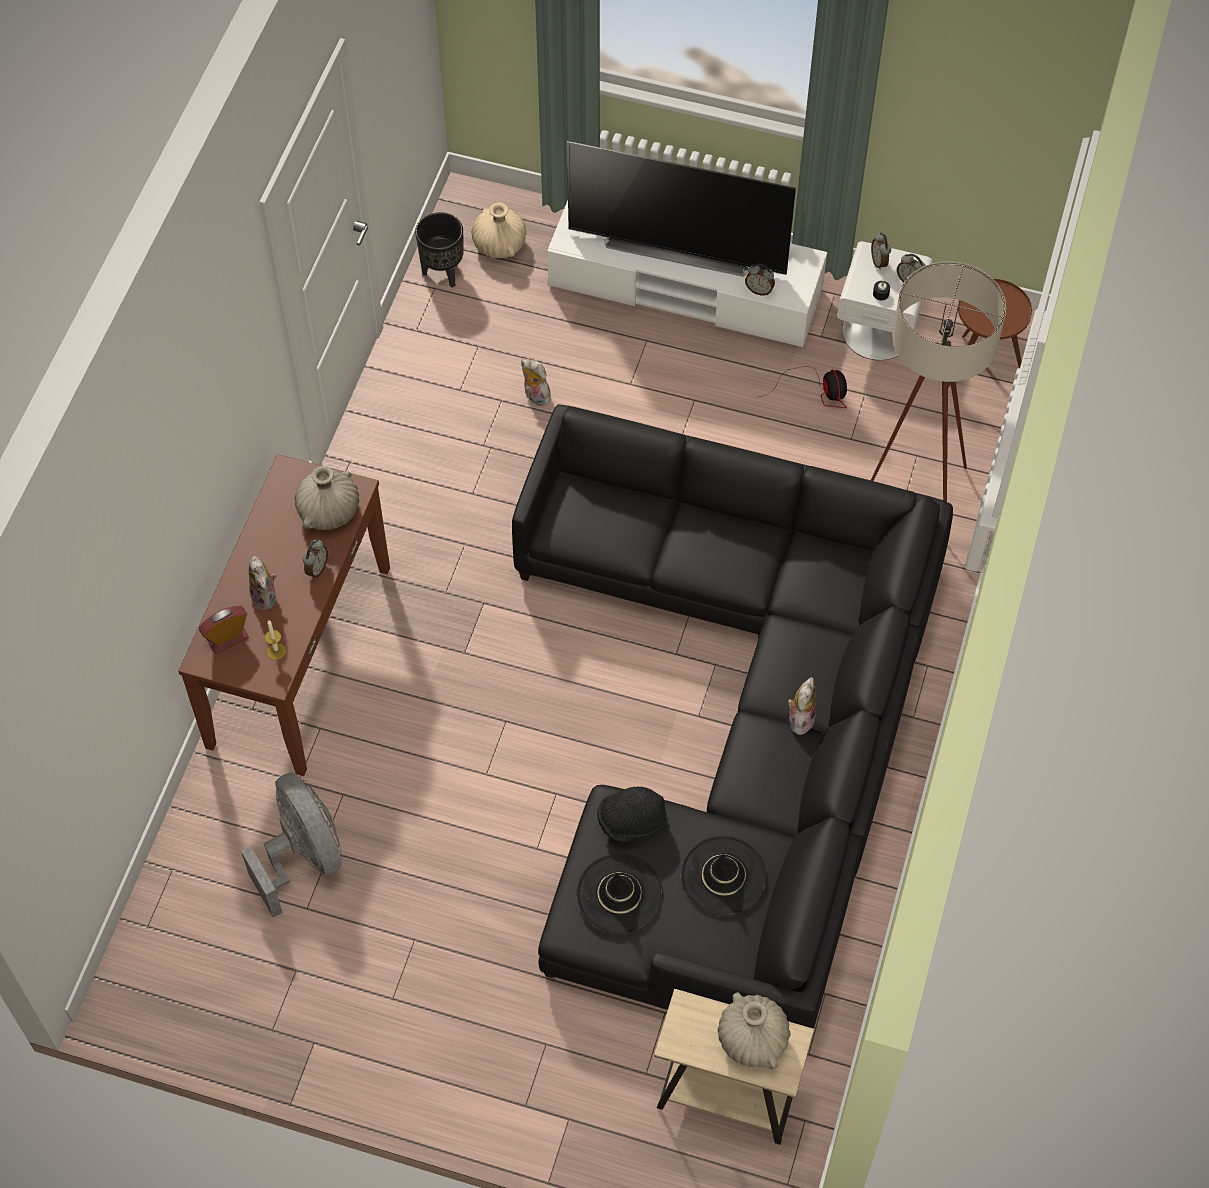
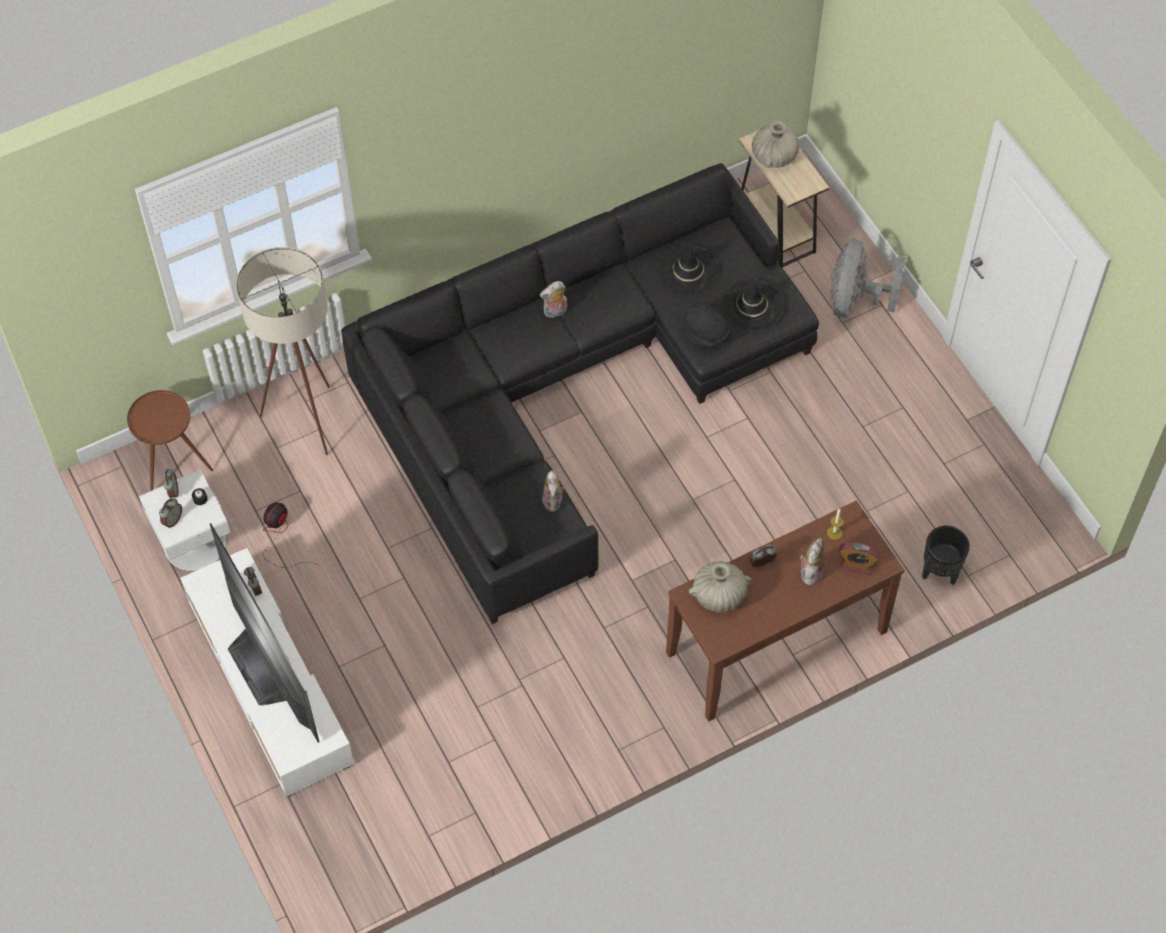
camera: 135 degrees left, 0 degrees up
(303, 856) = (884, 520): grey fan -> grey fan (855, 300)
(443, 272) = (409, 843): black planter -> black planter (939, 572)
(499, 245) = (348, 831): beige vase -> none
(535, 396) = (453, 690): plush toy -> plush toy (554, 502)

